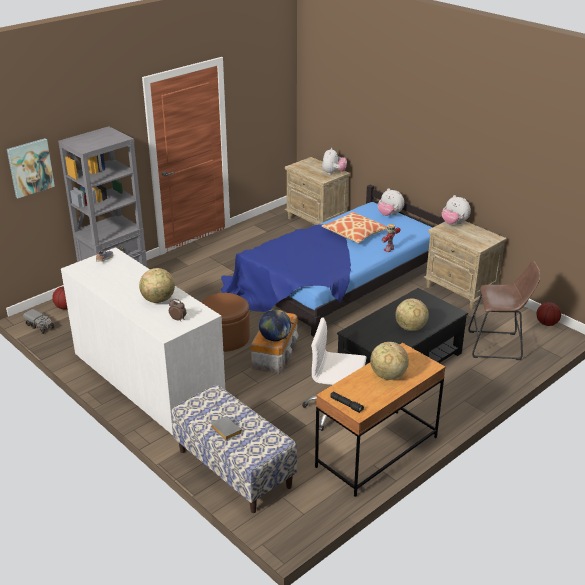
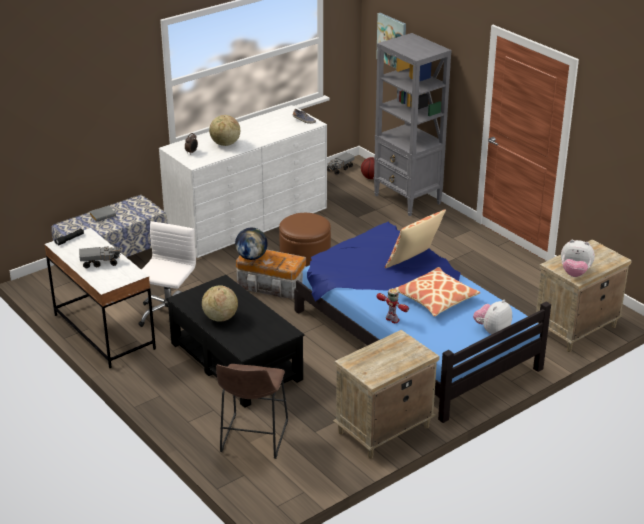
camera: 95 degrees right, 0 degrees up
(305, 240) = (414, 261): none -> pillow
(377, 452) = (104, 332): brown desk -> white desk
(388, 375) = (100, 262): globe -> toy truck
(454, 223) = (417, 352): plush toy -> none
(546, 323) = (294, 493): basketball -> none

